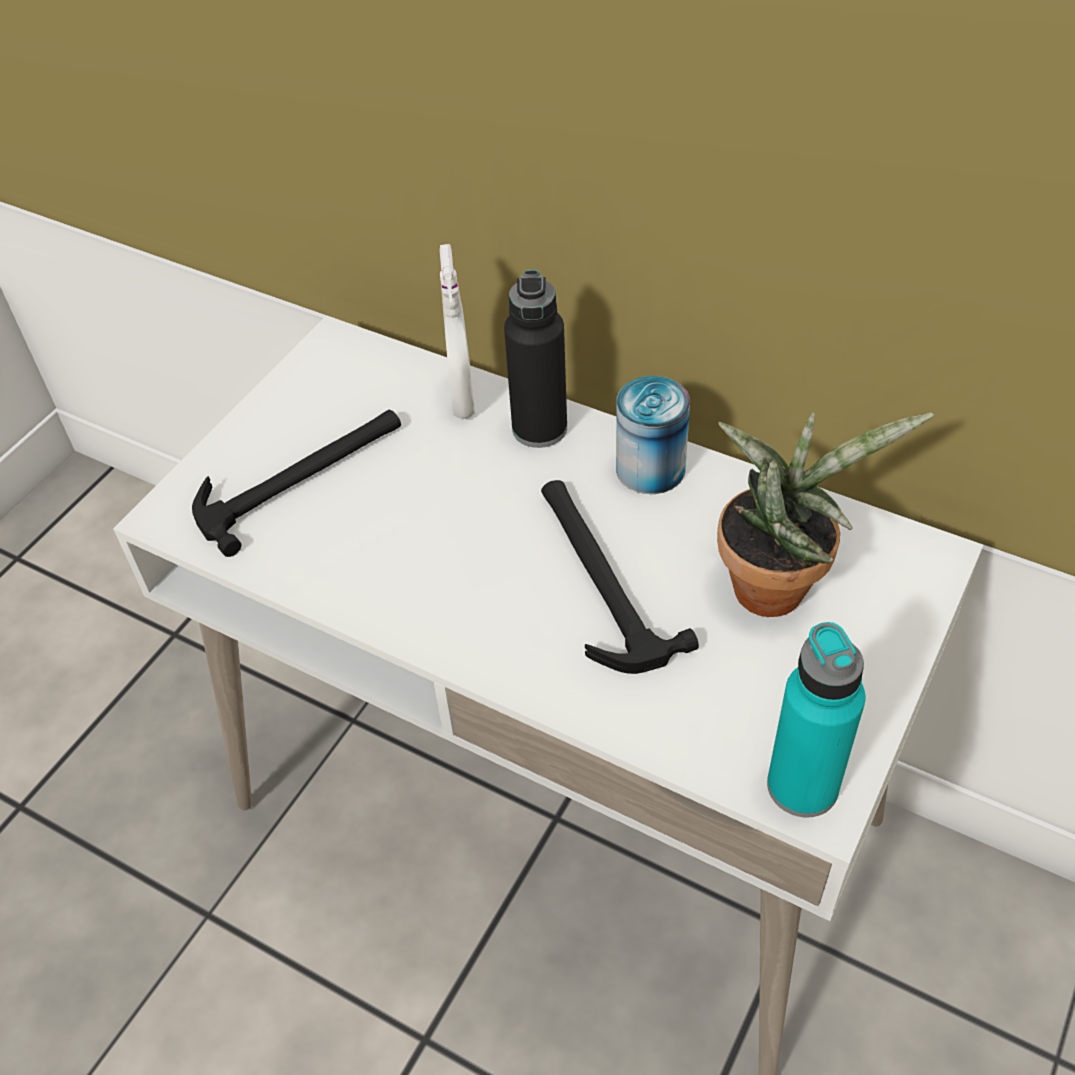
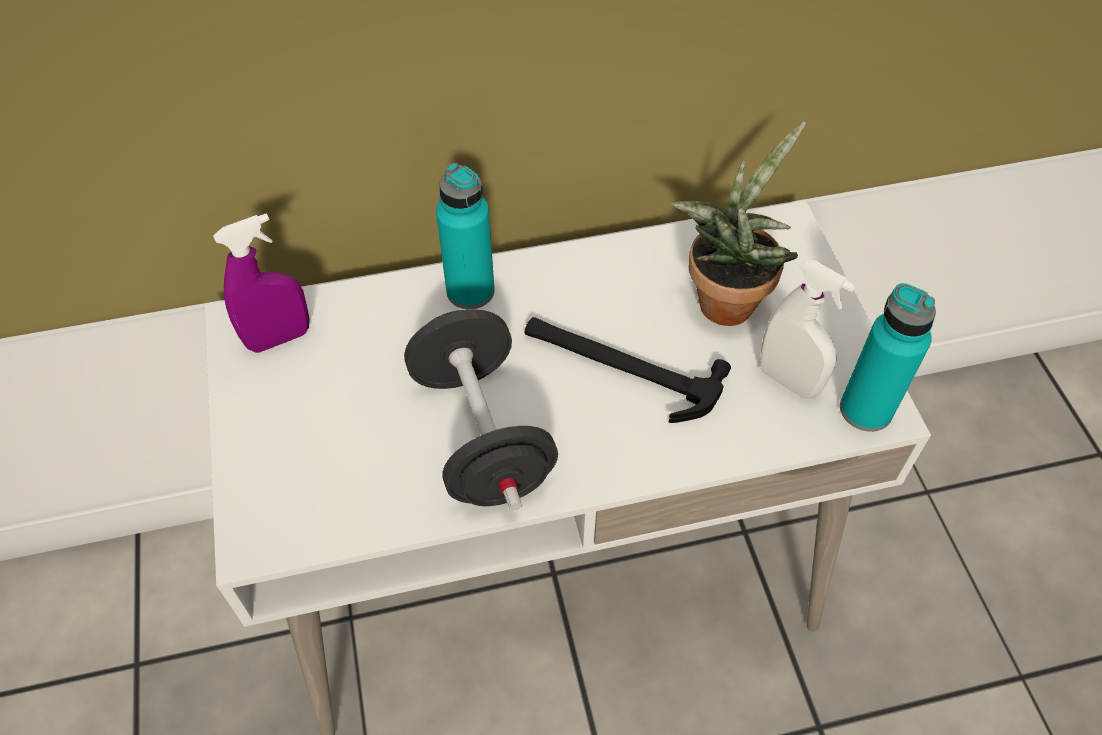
camera: 45 degrees left, 5 degrees up
(301, 476) = (331, 438): hammer -> none
(348, 374) = (279, 338): none -> purple spray bottle
(415, 553) = (482, 435): none -> black dumbbell
(463, 399) = (391, 303): white spray bottle -> white spray bottle (788, 381)
(539, 428) = (470, 291): black bottle -> turquoise bottle
(650, 468) = (573, 272): can -> none

